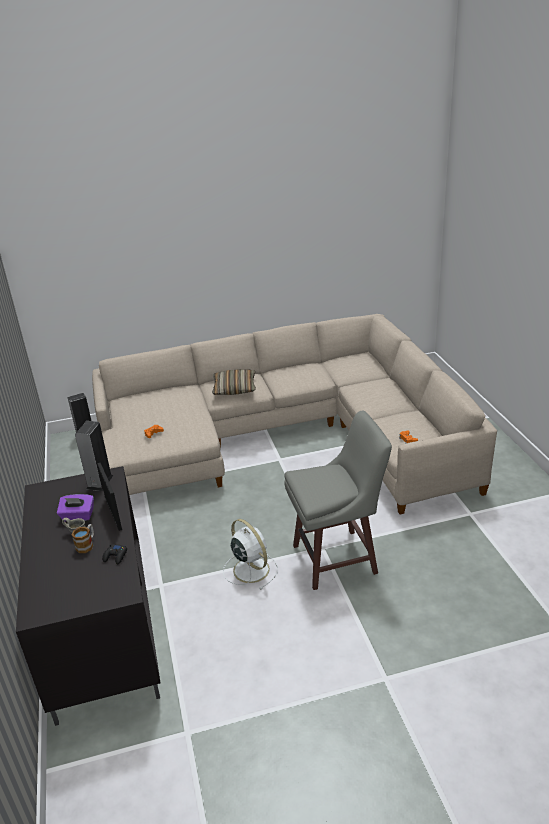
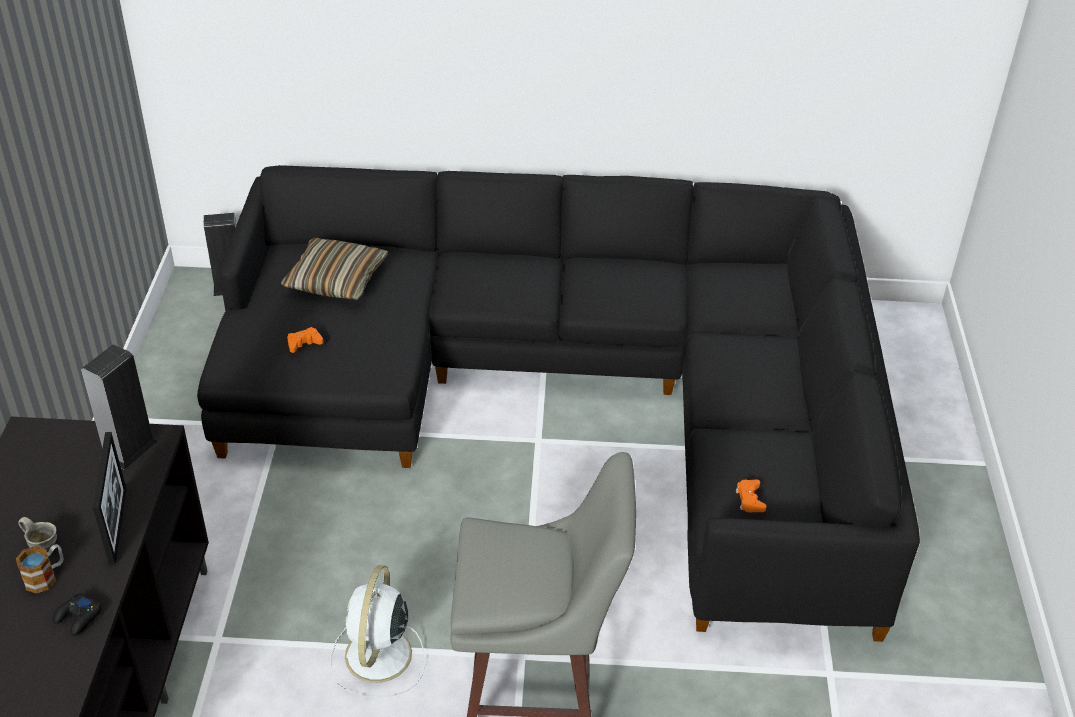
camera: 15 degrees right, 10 degrees up
(78, 516) = (60, 511): purple tissue box -> none
(234, 388) = (493, 282): pillow -> pillow (336, 279)
(250, 569) = (377, 657): white fan -> white fan turned 150 degrees counterclockwise
(286, 437) = (574, 395): beige sofa -> black sofa

